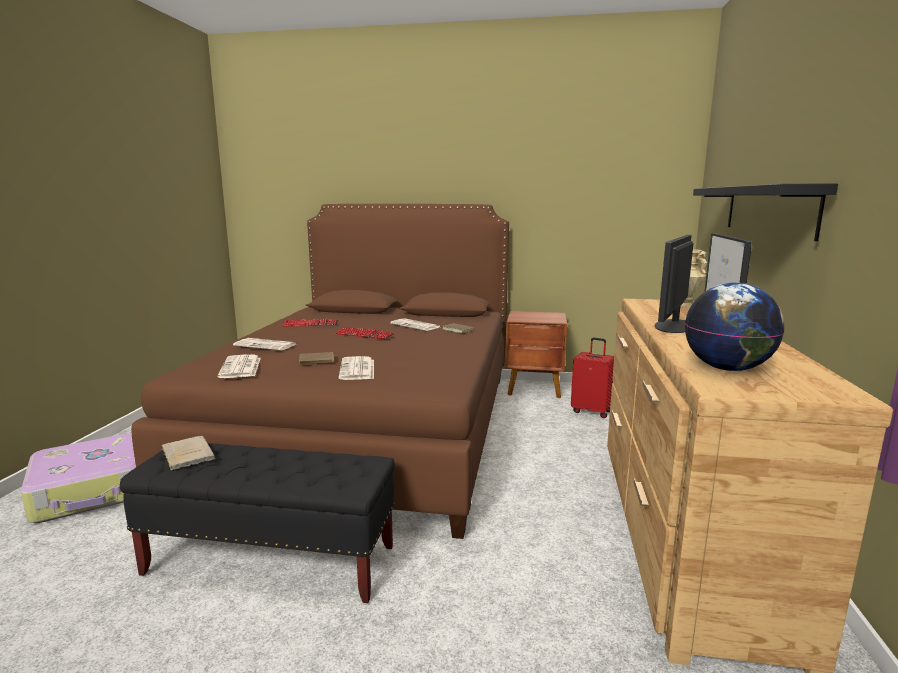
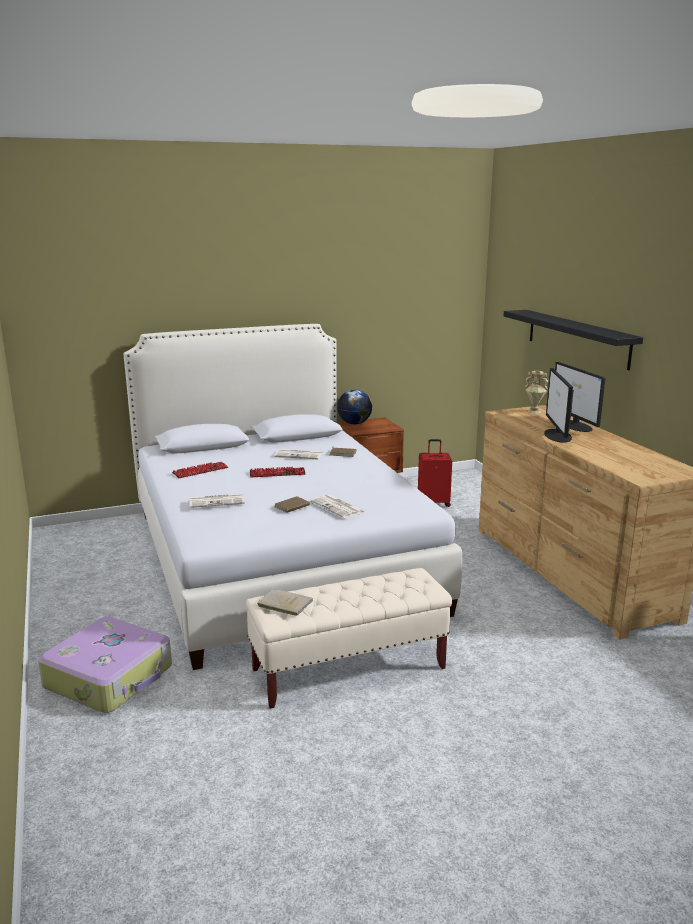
camera: 30 degrees left, 5 degrees up
(241, 368) = (247, 526): newspaper -> none
(271, 561) = (349, 669): black bench -> beige bench
(369, 428) = (277, 559): brown bed -> white bed
(727, 369) = (628, 466): globe -> globe (354, 423)

